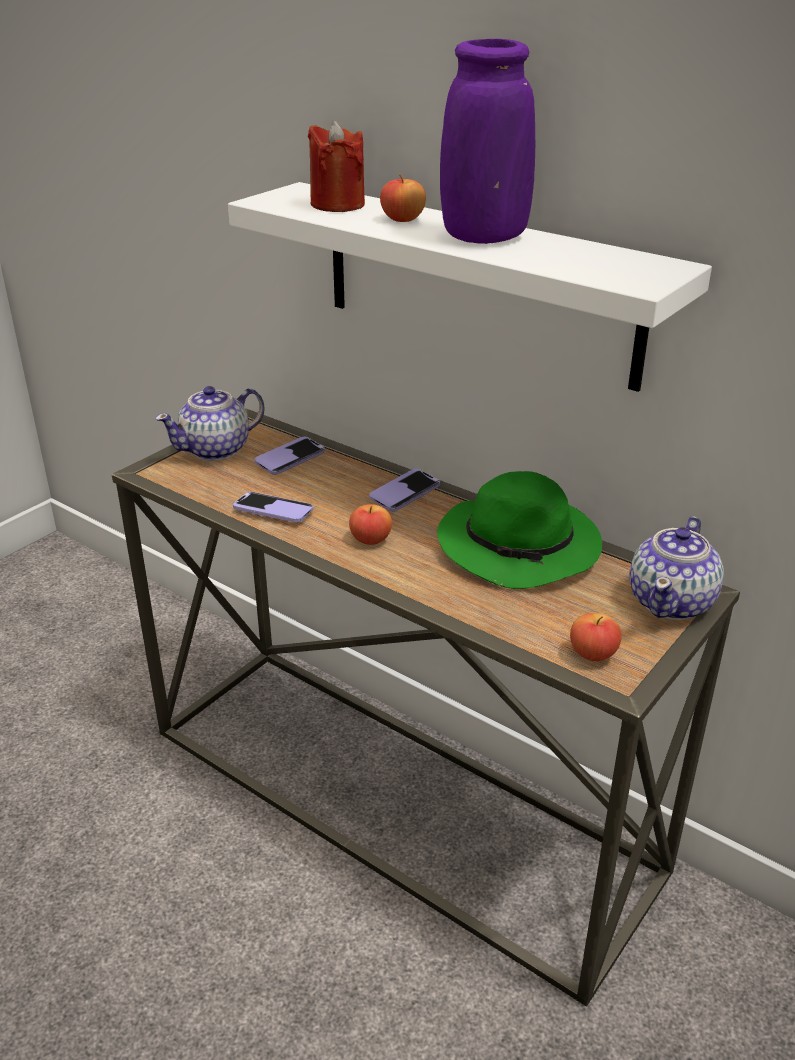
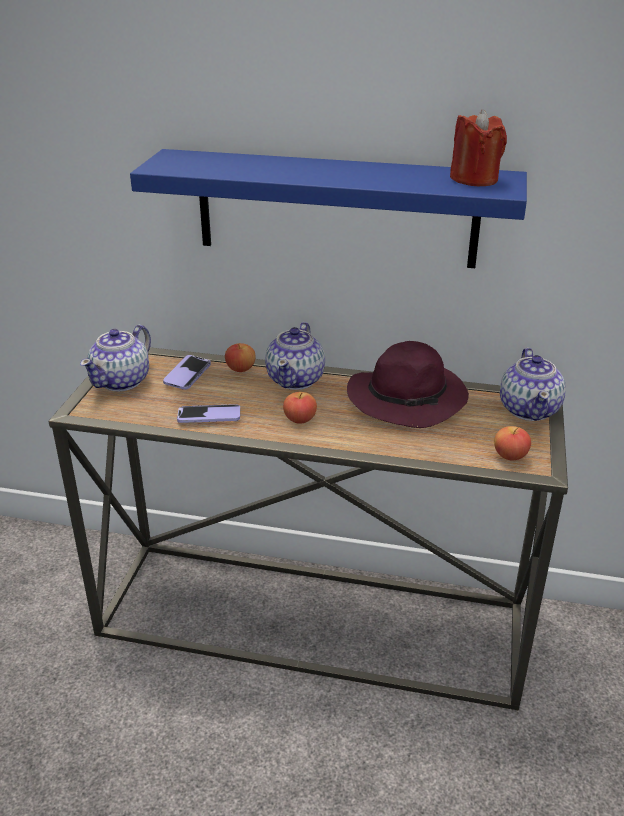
camera: 25 degrees left, 0 degrees up
(337, 205) = (221, 163): red candle -> red candle (474, 179)
(402, 219) = (285, 168): apple -> apple (240, 369)
(405, 492) = (296, 379): phone -> teapot
(477, 283) = (336, 209): white shelf -> blue shelf
(484, 237) = (361, 173): purple vase -> none
(521, 548) = (408, 398): green hat -> purple hat

